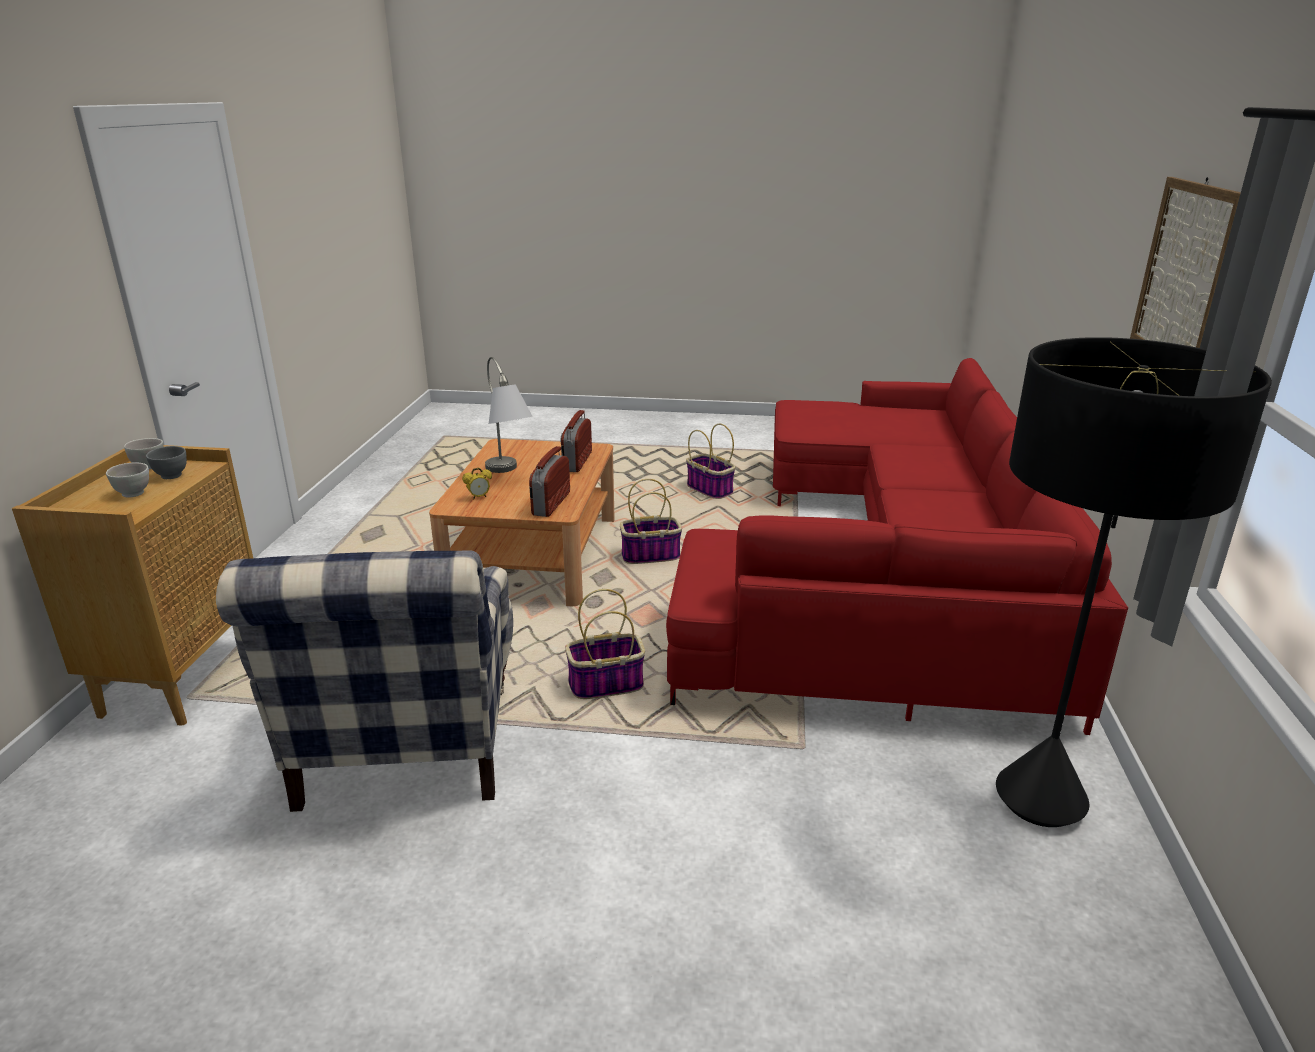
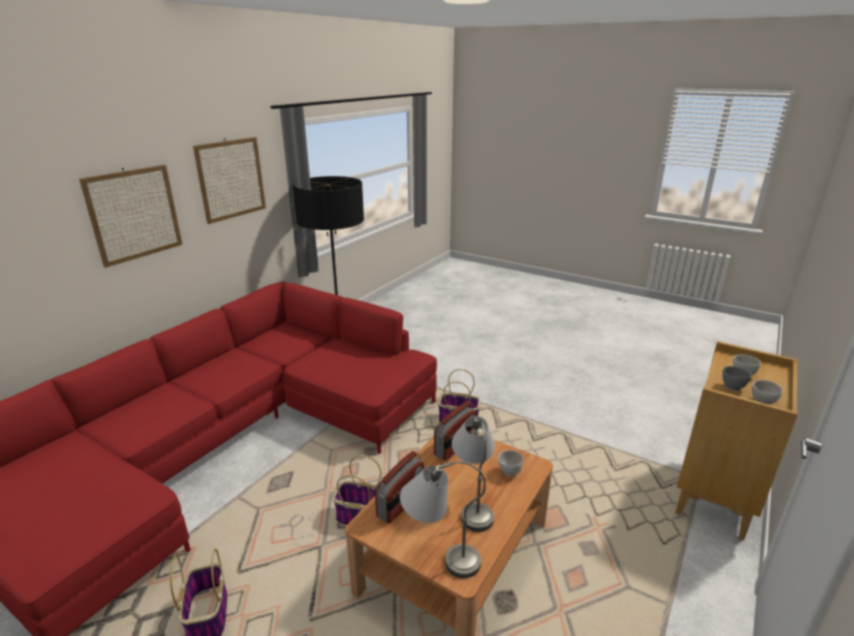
camera: 155 degrees left, 0 degrees up
(407, 746) = (564, 417): armchair -> none
(479, 497) = (509, 472): alarm clock -> white bowl
(524, 447) = (439, 555): none -> grey table lamp
(1102, 260) = (134, 213): none -> picture

